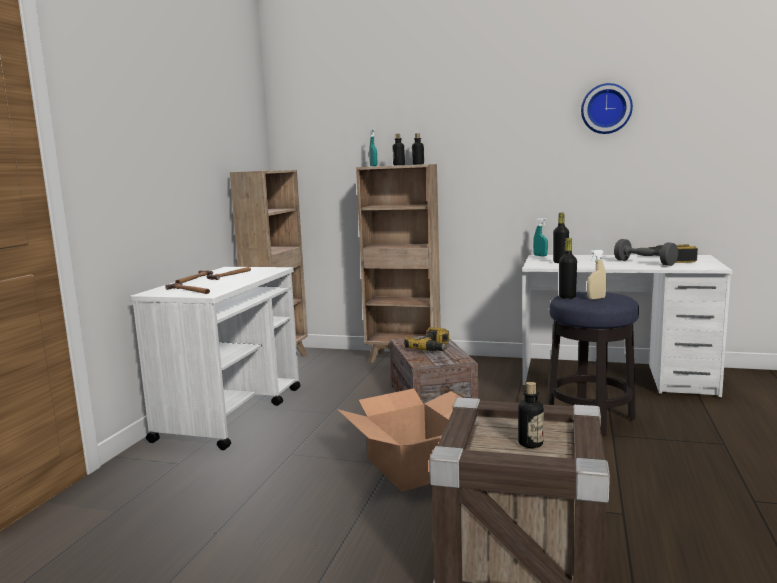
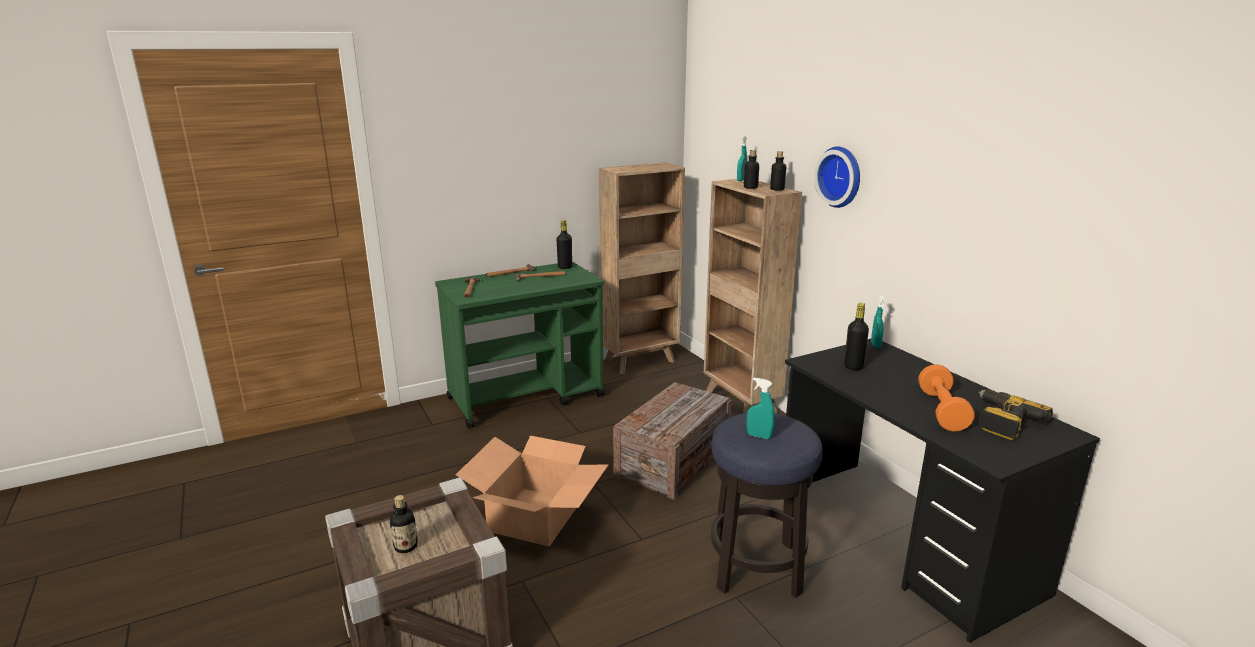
camera: 45 degrees right, 10 degrees up
(232, 413) = (527, 397): white cart -> green cart
(433, 348) = (679, 410): power drill -> none
(567, 297) = (743, 419): black bottle -> black bottle (565, 267)
(596, 298) = (759, 436): beige spray bottle -> turquoise spray bottle
(606, 109) = (998, 163): wall clock -> wall clock (841, 176)
(615, 377) = (902, 540): white desk -> black desk
(644, 263) = (942, 411): grey dumbbell -> orange dumbbell

